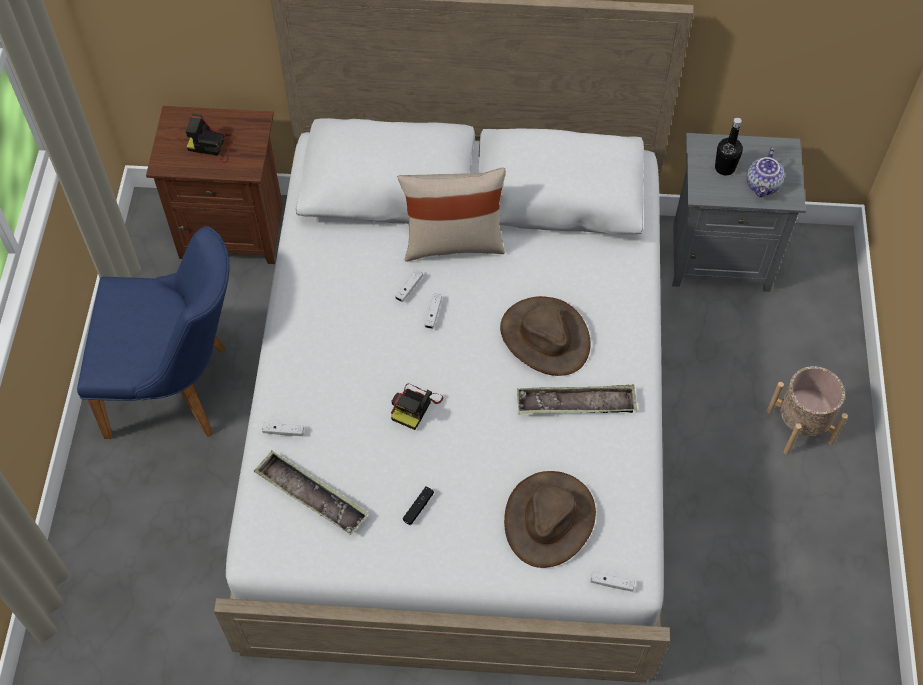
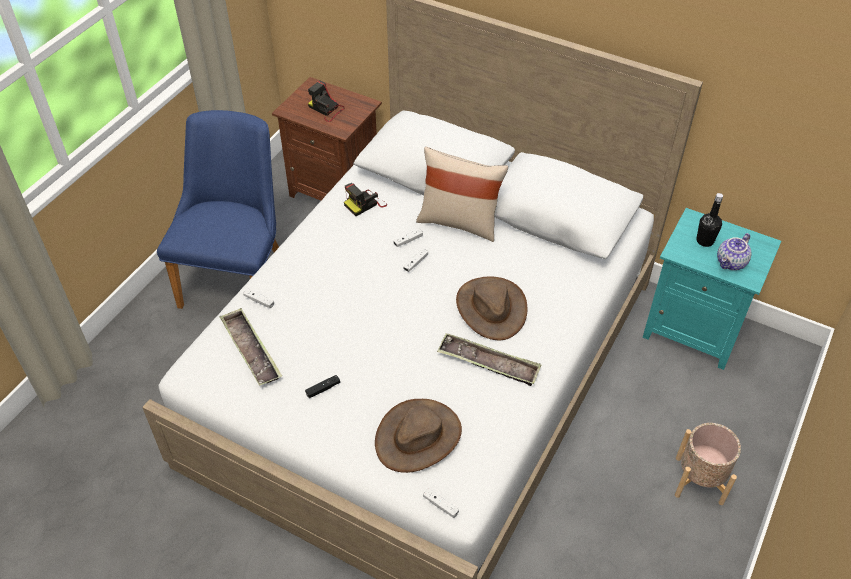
camera: 25 degrees right, 10 degrees down
(180, 389) = (239, 276): blue chair -> blue chair turned 105 degrees counterclockwise
(415, 406) = (364, 319): camera -> camera (365, 204)
(719, 256) = (693, 330): grey nightstand -> turquoise nightstand

